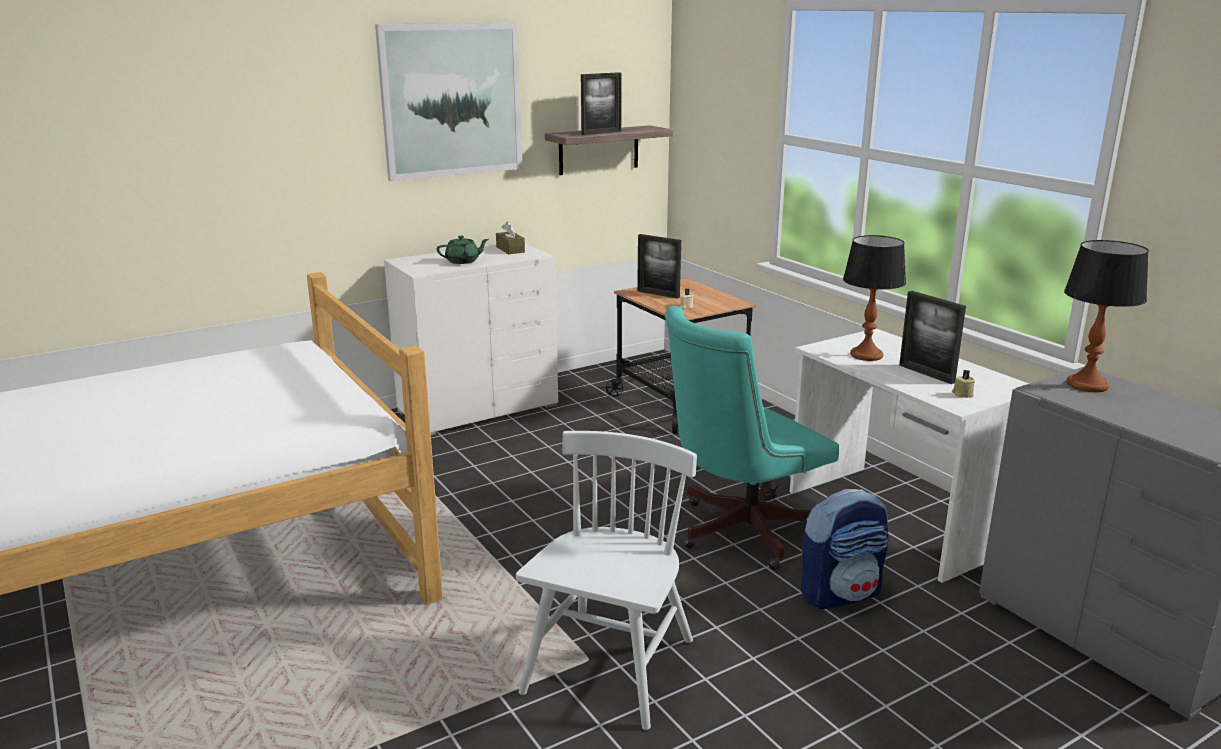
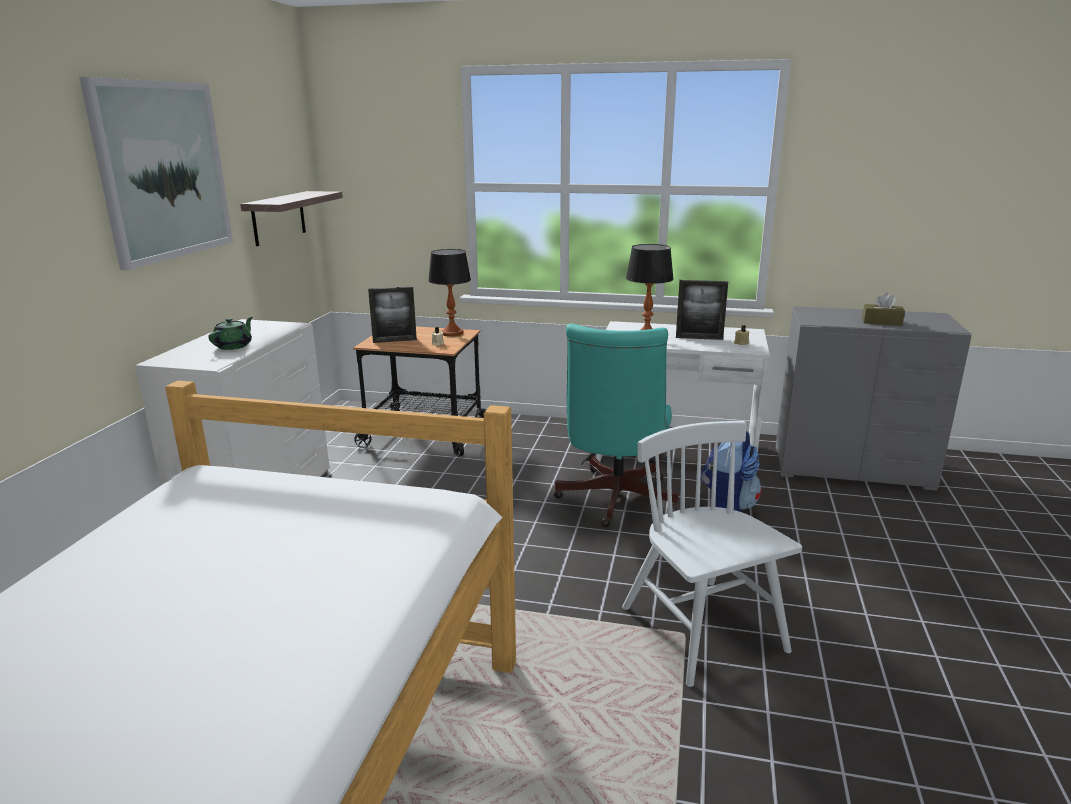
camera: 45 degrees left, 0 degrees up
(510, 249) = (254, 327): brown tissue box -> brown tissue box (881, 322)
(601, 133) = (295, 198): picture frame -> none
(1086, 385) = (819, 314): table lamp -> table lamp (452, 333)

